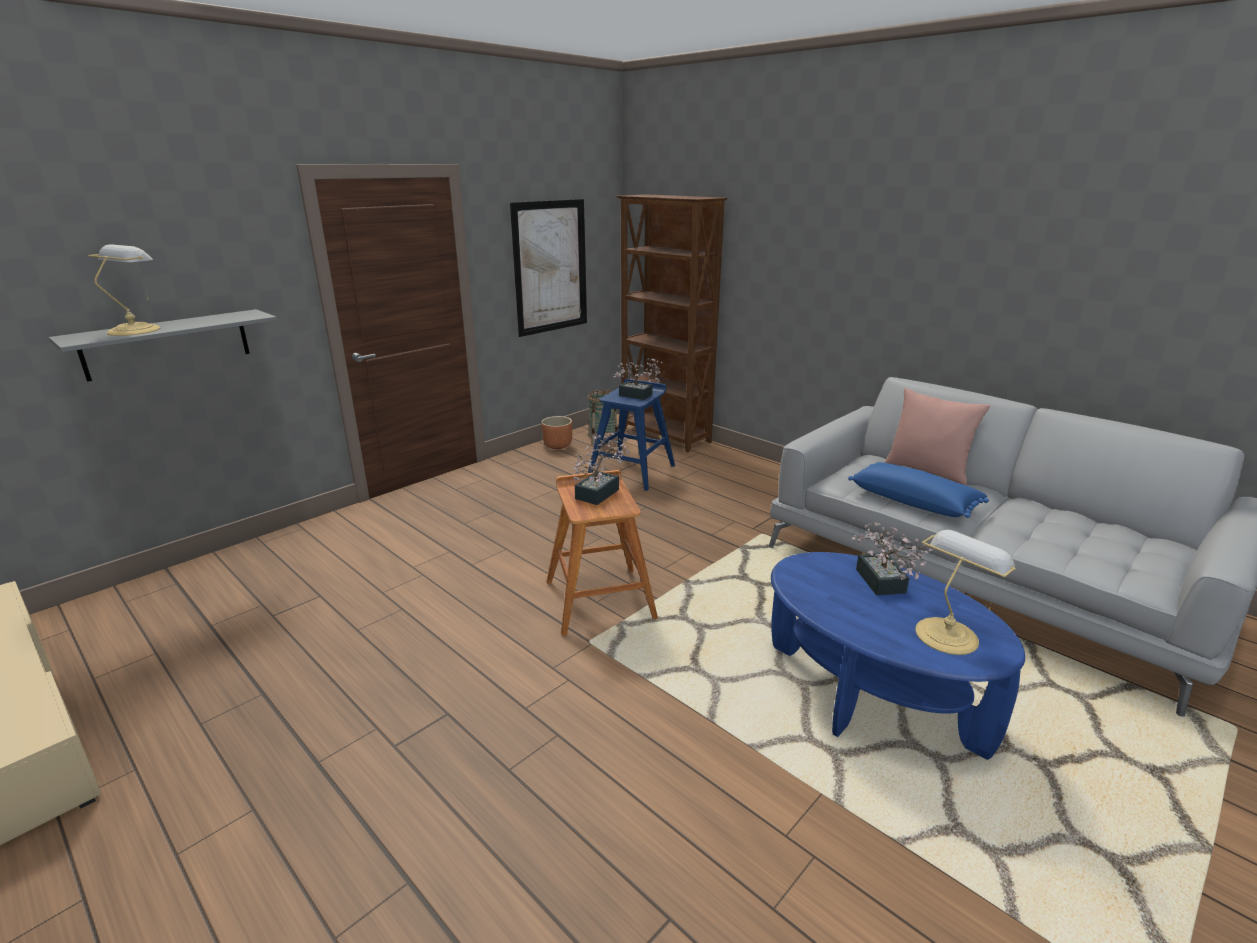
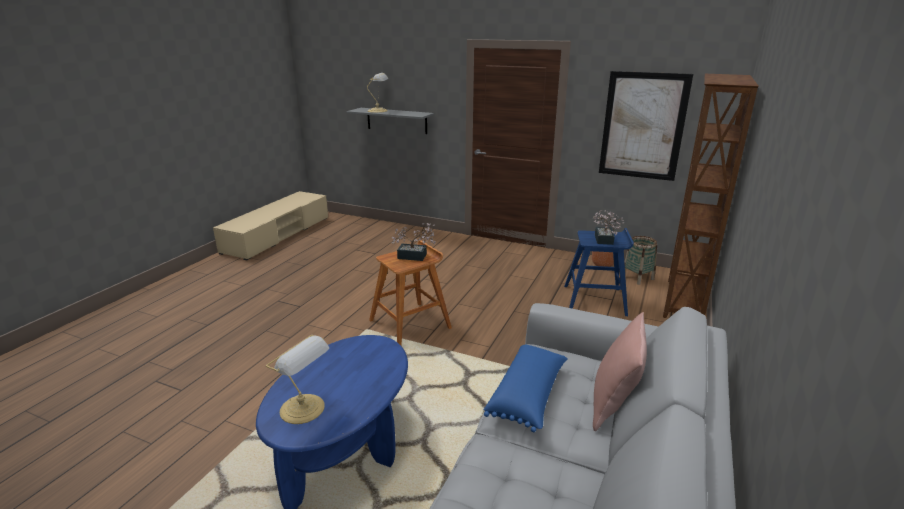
camera: 70 degrees right, 0 degrees up
(882, 584) = (364, 379): potted plant -> none

